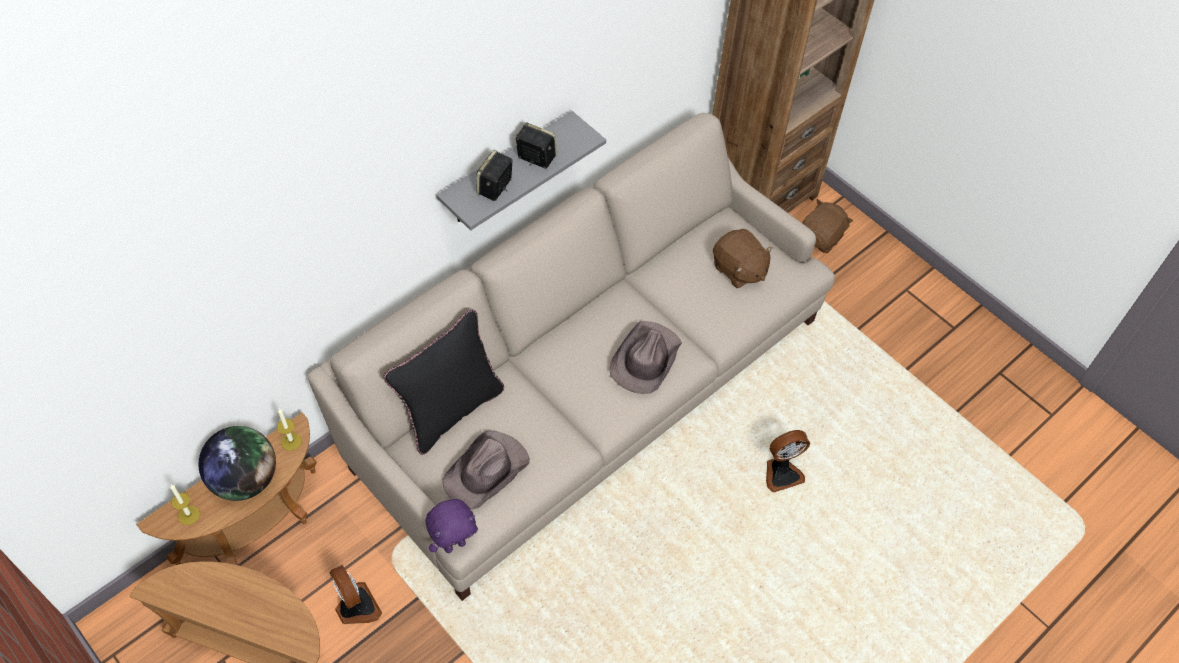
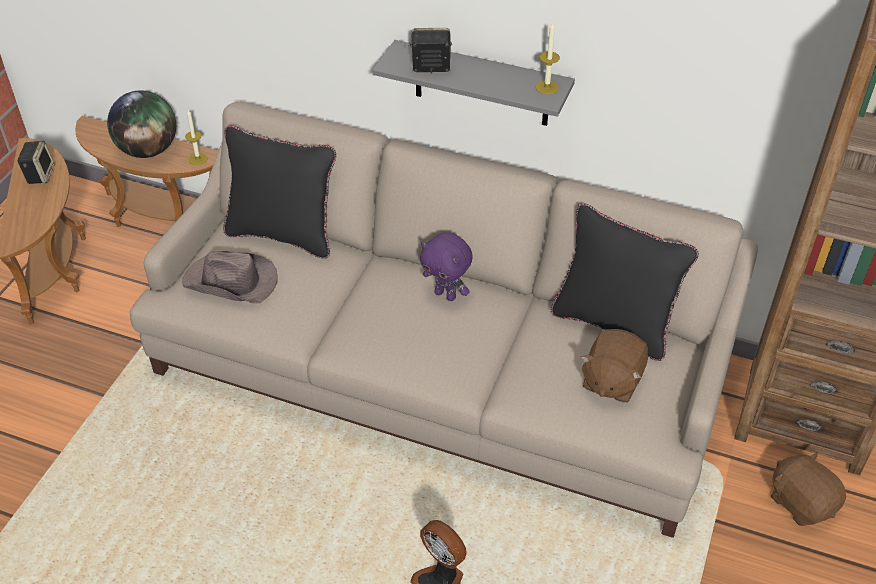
camera: 65 degrees right, 10 degrees down
(189, 515) = (101, 136): candle -> candle (547, 87)
(356, 607) = (117, 308): fan -> none
(454, 544) = (150, 297): purple plush toy -> purple plush toy (446, 295)
(535, 158) = (490, 77): speaker -> speaker (40, 174)
(645, 359) = (432, 345): brown hat -> none
(688, 241) = (613, 324): none -> black pillow
(821, 237) = (801, 502): brown plush toy -> brown plush toy turned 135 degrees counterclockwise

